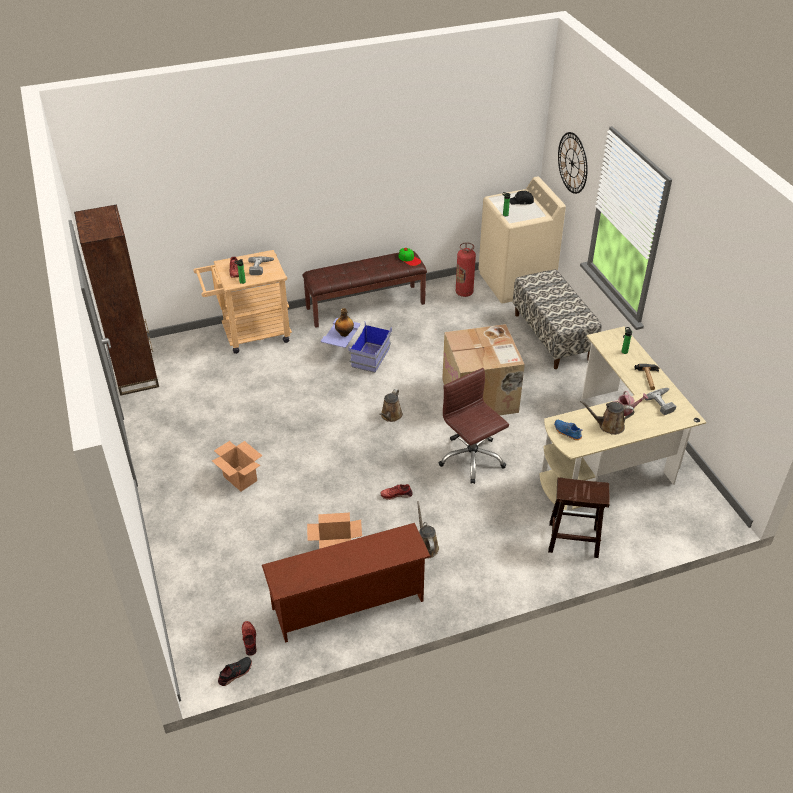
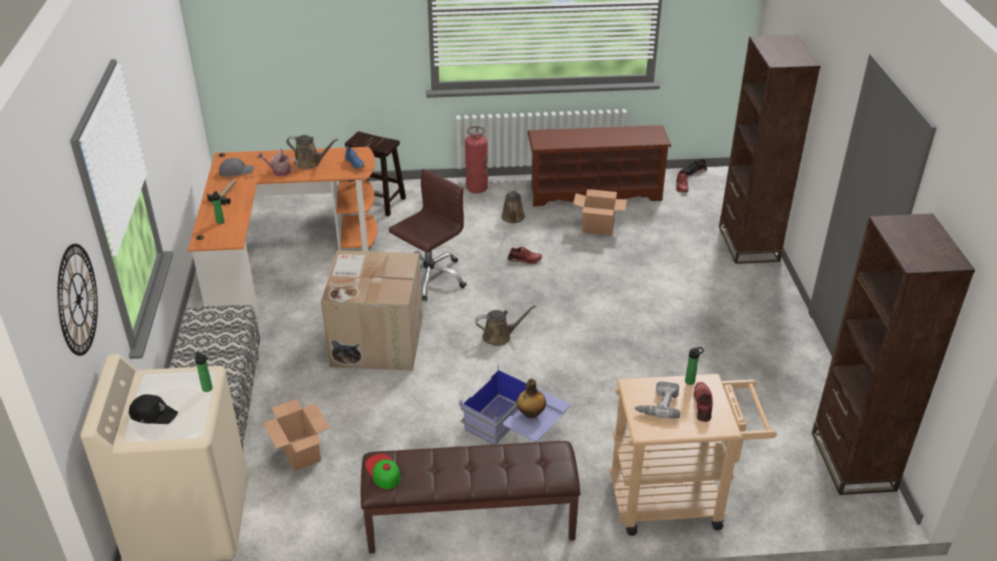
camera: 165 degrees left, 5 degrees down
(180, 559) = (748, 243): none -> brown bookcase
(239, 478) = (691, 300): cardboard box -> cardboard box (301, 453)
(390, 416) = (499, 336): brown watering can -> brown watering can turned 45 degrees clockwise
(464, 292) = (291, 516): fire extinguisher -> fire extinguisher (477, 189)
(471, 458) = (429, 277): brown office chair -> brown office chair turned 120 degrees counterclockwise
(613, 456) = (280, 255): beige desk -> orange desk
(663, 403) = (236, 171): power drill -> grey cap

